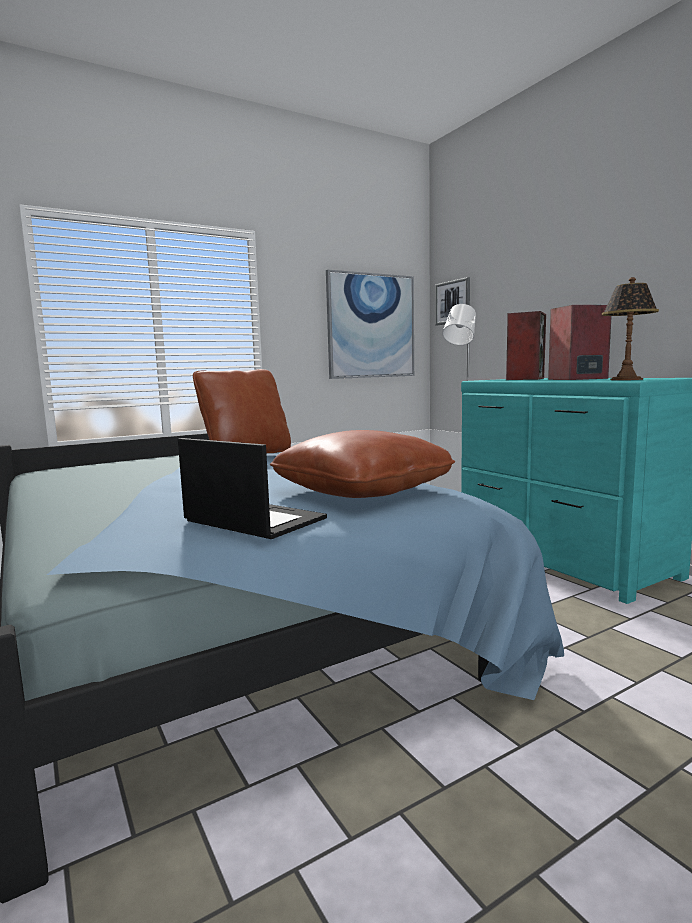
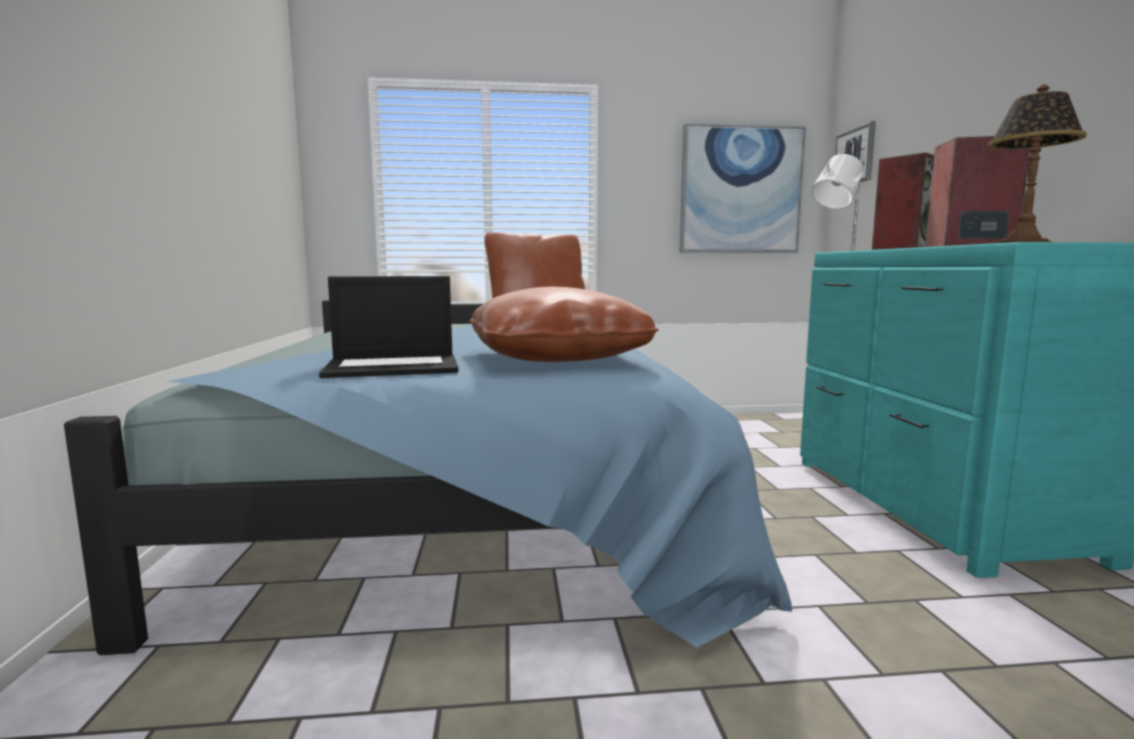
camera: 25 degrees right, 0 degrees up
(253, 520) = (394, 367): laptop -> laptop turned 105 degrees clockwise

